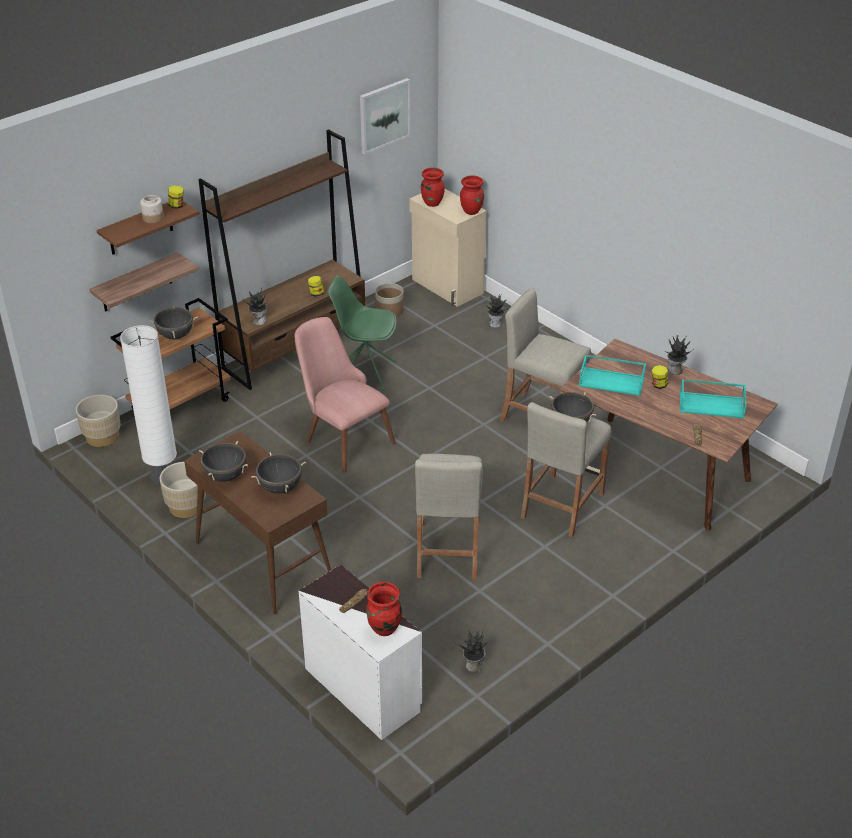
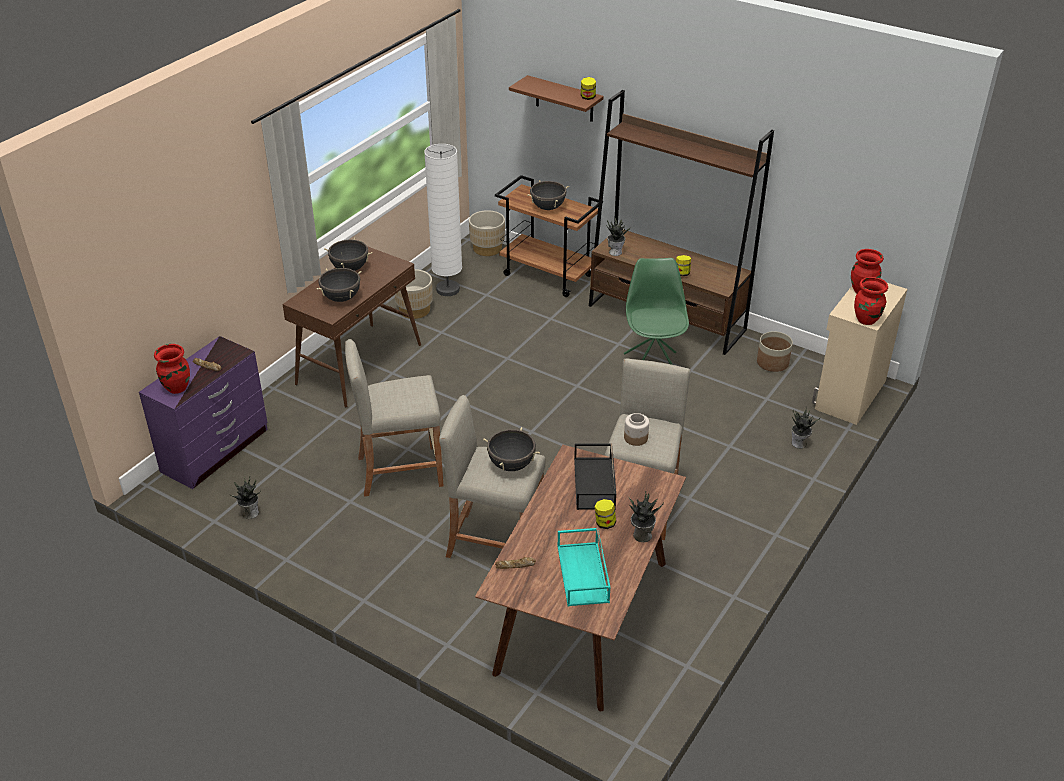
camera: 75 degrees right, 0 degrees up
(136, 283) = (552, 146): shelf -> none
(153, 218) = (560, 92): jar -> jar (635, 438)
(342, 437) = (543, 374): pink chair -> none
(363, 688) = (216, 450): white dresser -> purple dresser
(384, 115) = (854, 161): picture -> none
(612, 381) = (595, 484): turquoise tray -> black tray

